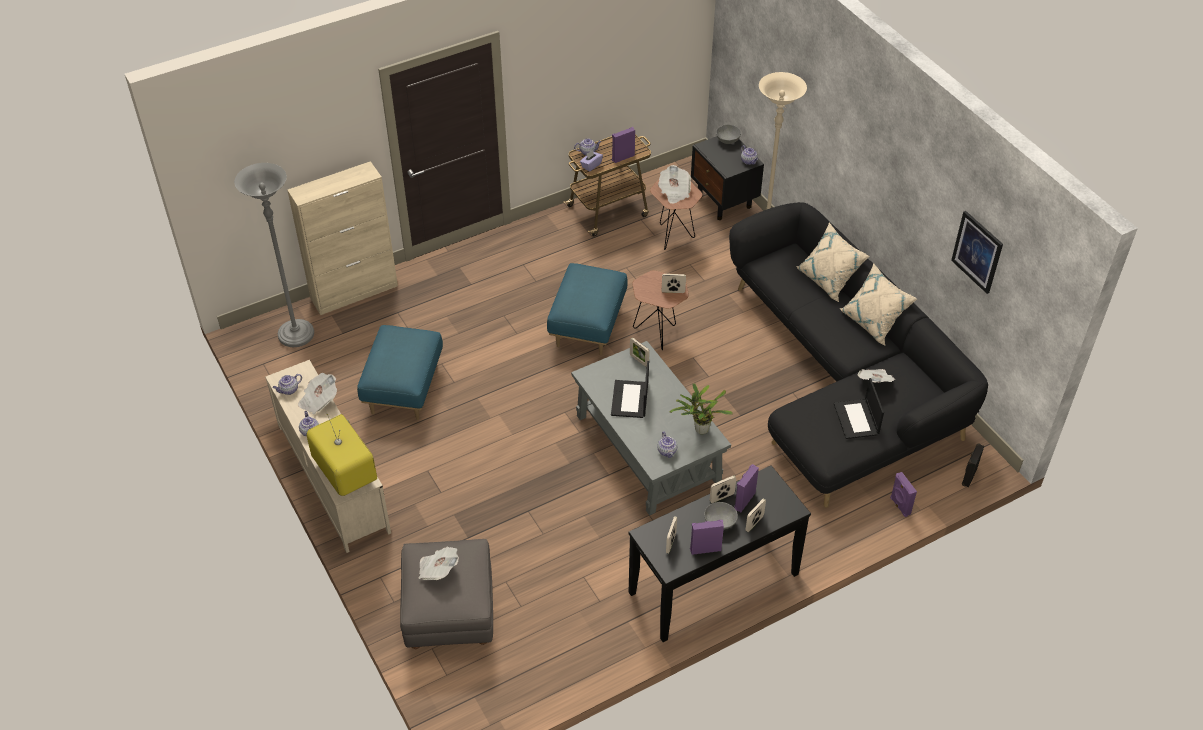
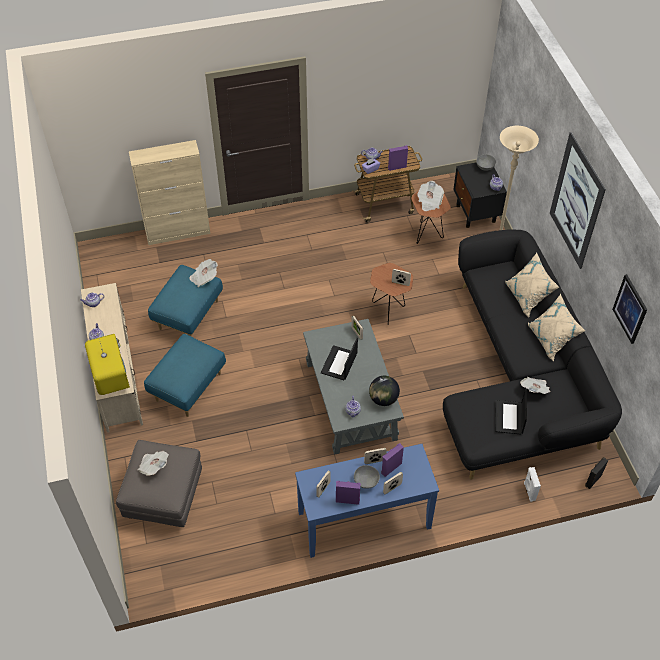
camera: 15 degrees right, 5 degrees up
(296, 335) = (126, 257): grey floor lamp -> none
(319, 401) = (111, 316): newspaper -> newspaper (204, 278)
(587, 325) = (338, 293): blue ottoman -> blue ottoman (188, 386)
(699, 429) = (383, 399): potted plant -> globe
(714, 584) = (364, 520): black console table -> blue console table
(875, 144) = (576, 201): none -> picture
(899, 506) = (529, 491): purple speaker -> white speaker

